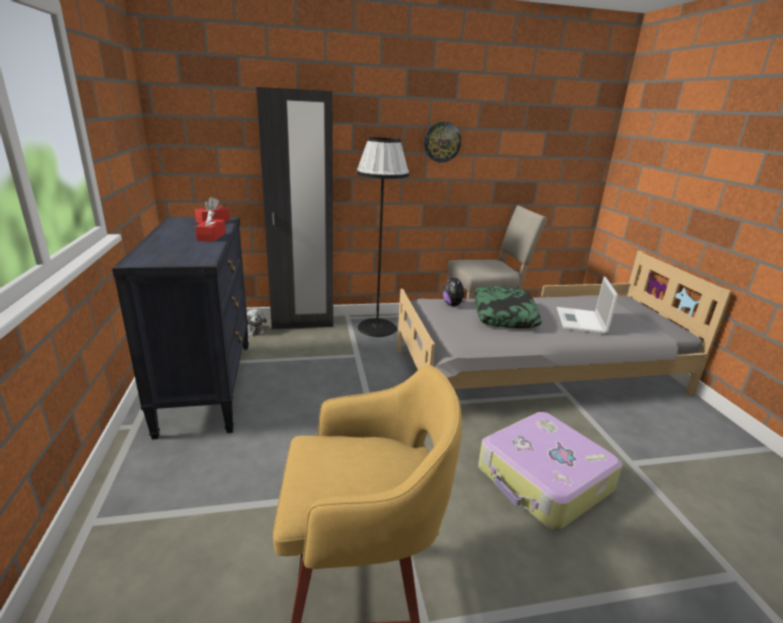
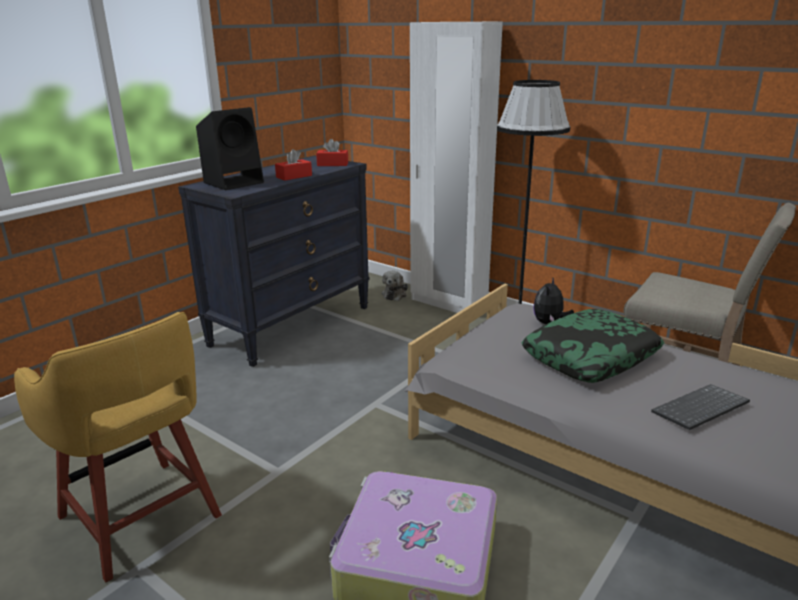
camera: 50 degrees right, 0 degrees up
(168, 252) = (235, 182): none -> black speaker
(302, 323) = (448, 303): black wardrobe -> white wardrobe
(442, 142) = (651, 88): wall clock -> none
(581, 321) = (700, 410): laptop -> keyboard

